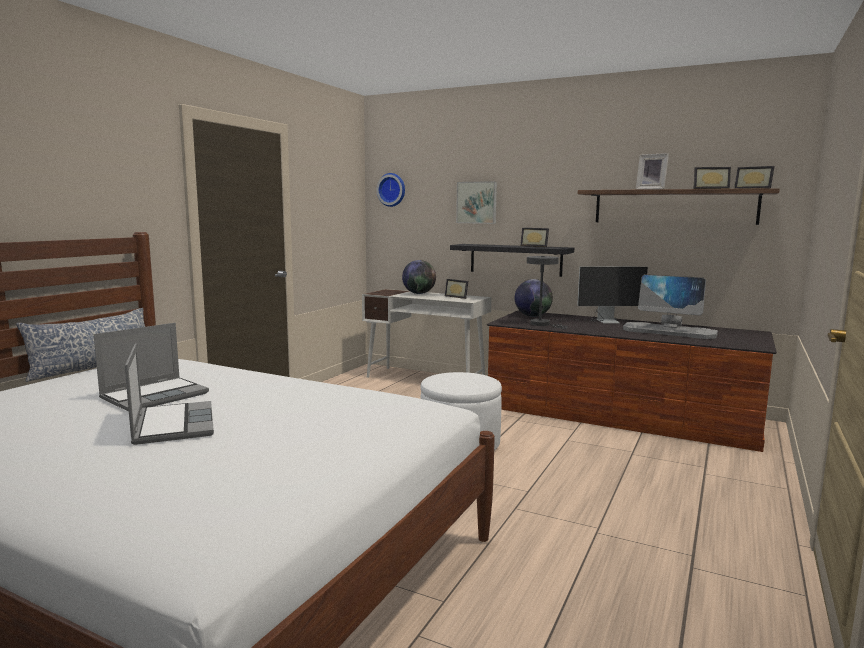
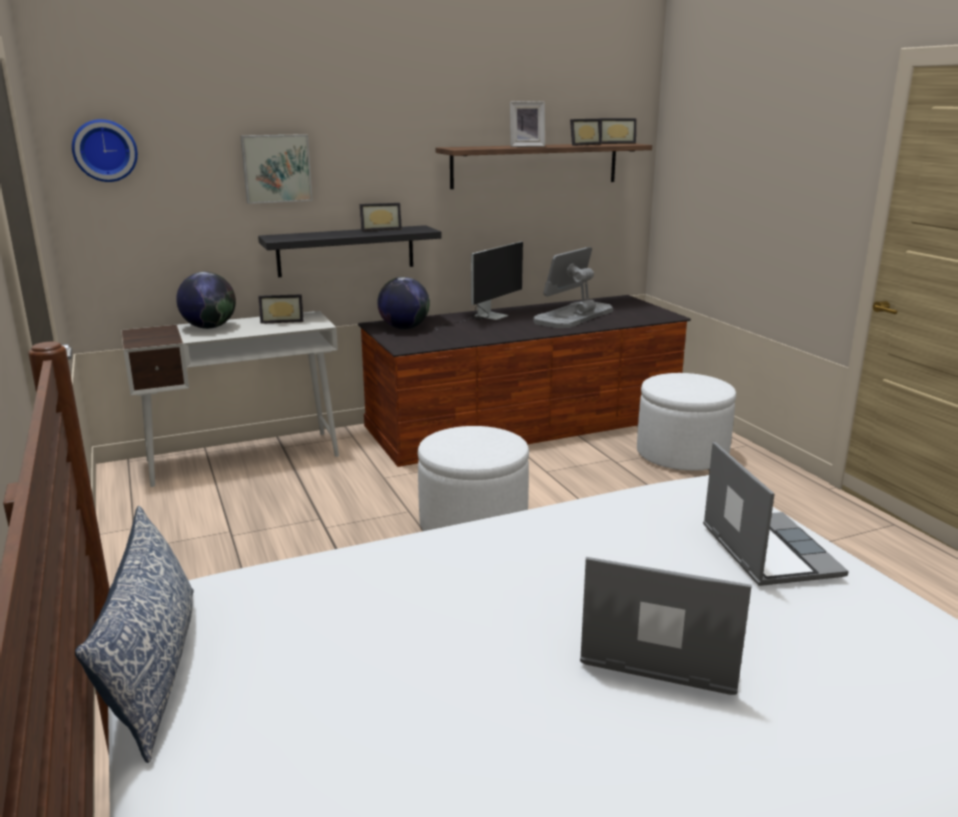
camera: 50 degrees left, 10 degrees up
(155, 396) = (486, 635): laptop -> laptop (767, 550)
(543, 324) = (452, 338): grey table lamp -> none
(670, 332) = (573, 316): monitor -> monitor turned 150 degrees clockwise
(701, 470) = (682, 454): none -> white ottoman

